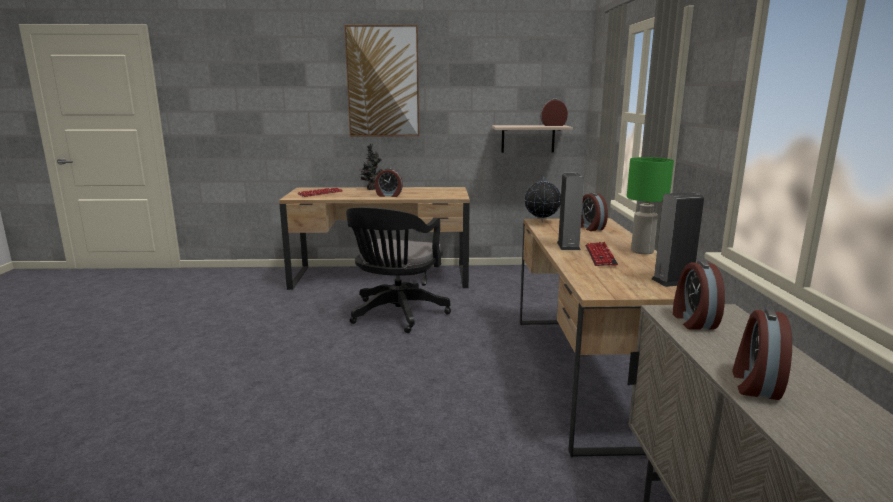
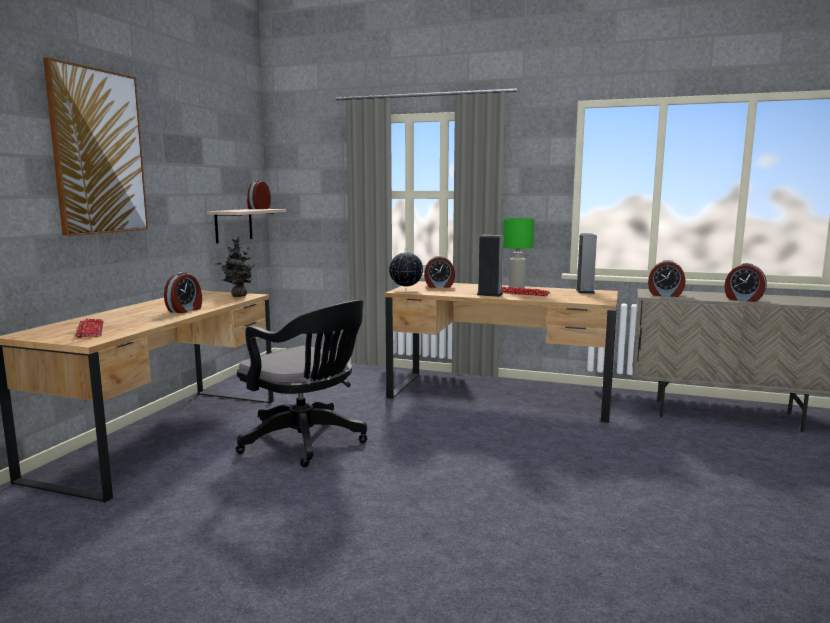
camera: 70 degrees left, 5 degrees down
(371, 189) = (120, 312): potted plant -> potted plant (238, 296)

